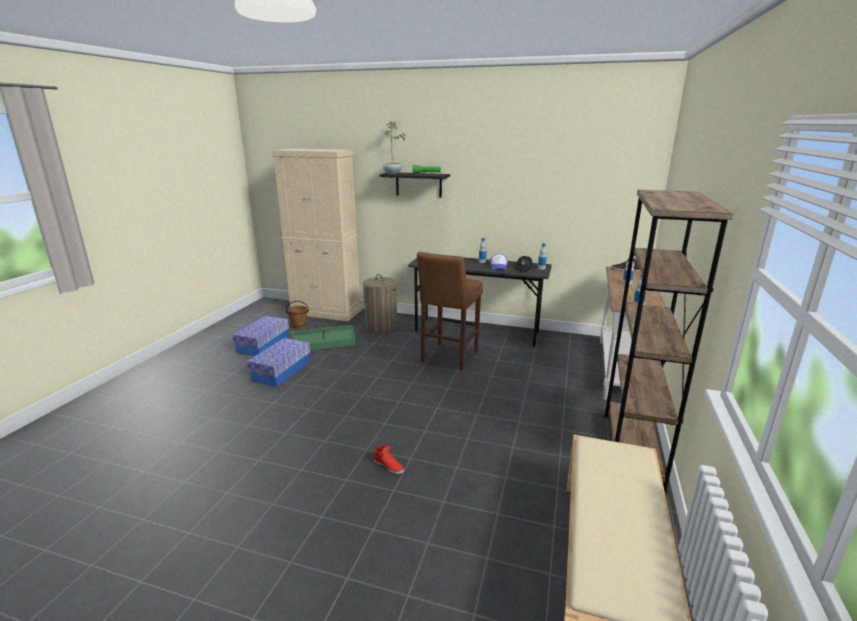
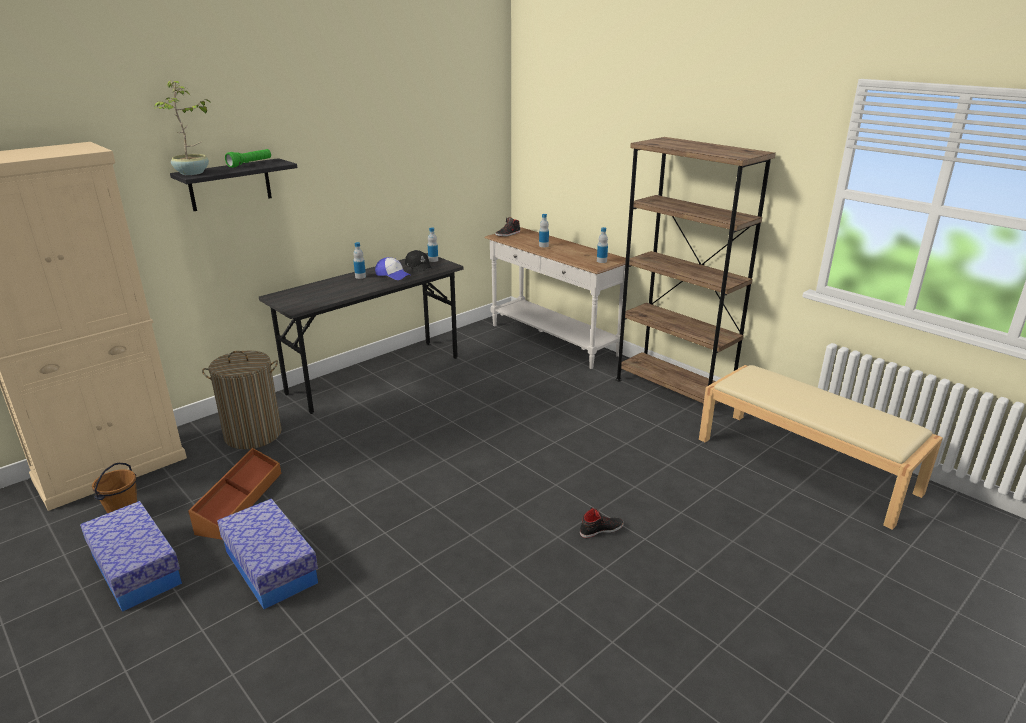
camera: 60 degrees left, 5 degrees up
(324, 345) = (239, 502): green storage box -> brown storage box
(388, 466) = (601, 529): red shoe -> black shoe
(448, 357) = (414, 415): brown stool -> none

